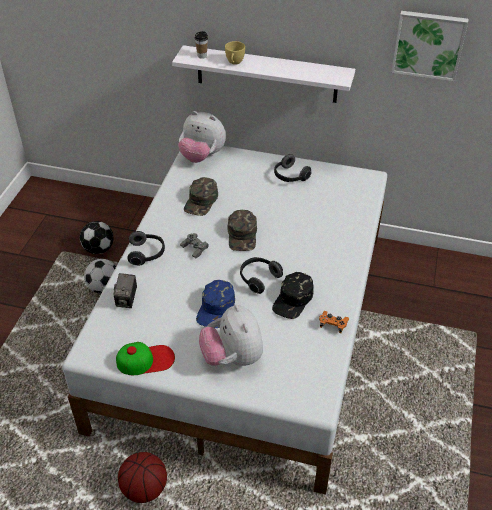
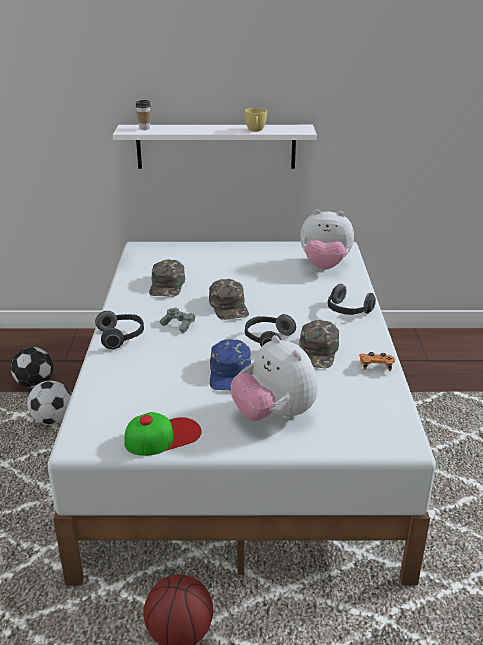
camera: 15 degrees left, 15 degrees down
(127, 300) = (113, 382): camera -> none
(202, 156) = (151, 251): plush toy -> plush toy (324, 266)
(234, 63) = (183, 130): yellow cup -> yellow cup (255, 130)
(290, 176) = (257, 255): headphones -> headphones (347, 311)
(293, 300) = (318, 352): black cap -> green cap
(428, 44) = (388, 85): picture -> none

